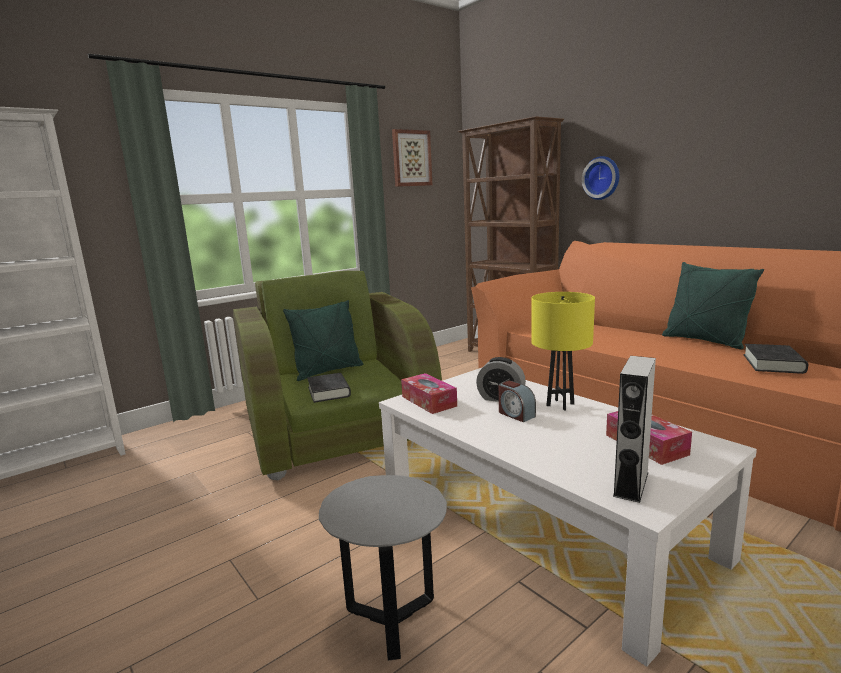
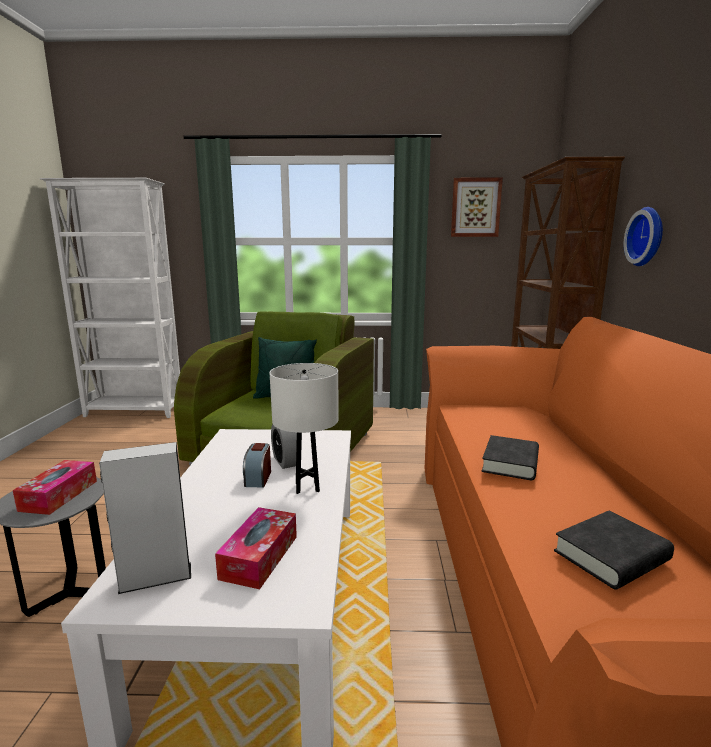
camera: 40 degrees right, 0 degrees up
(329, 392) = (246, 412): black book -> black book (510, 463)
(429, 401) = (242, 441): tissue box -> tissue box (59, 495)
(560, 405) = (307, 487): yellow table lamp -> white table lamp
(705, 341) = (614, 490): green pillow -> none

